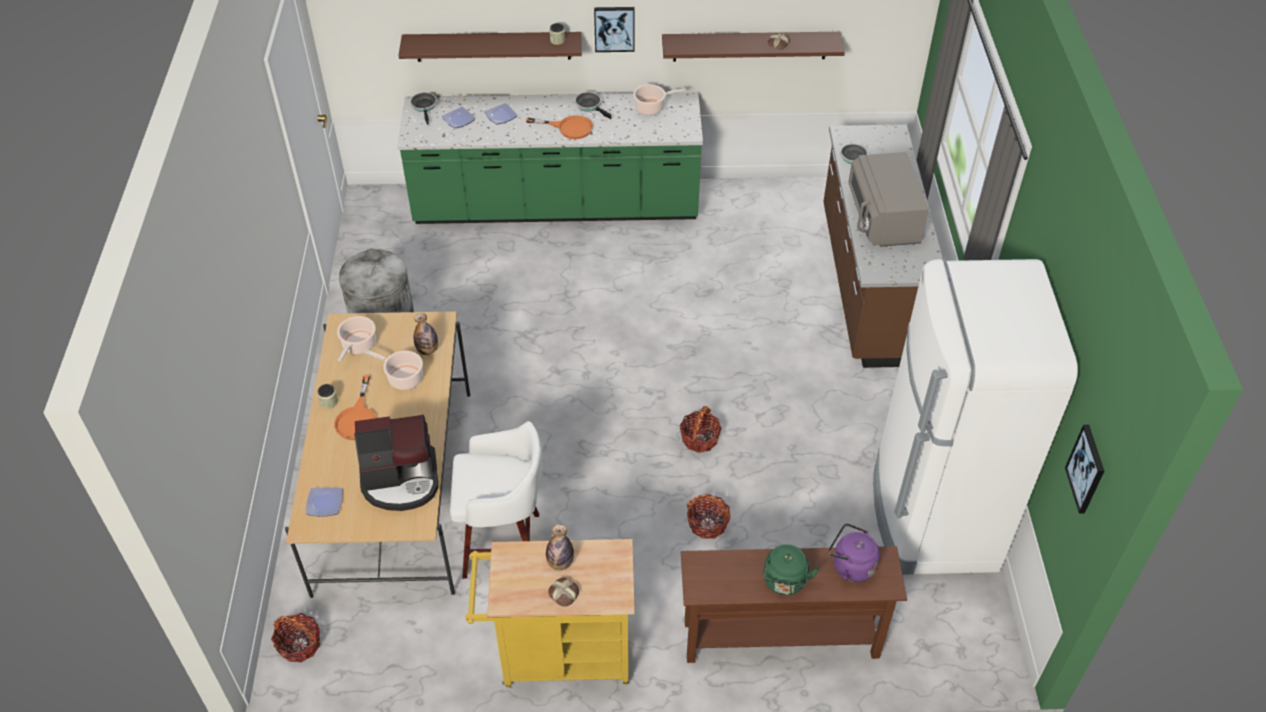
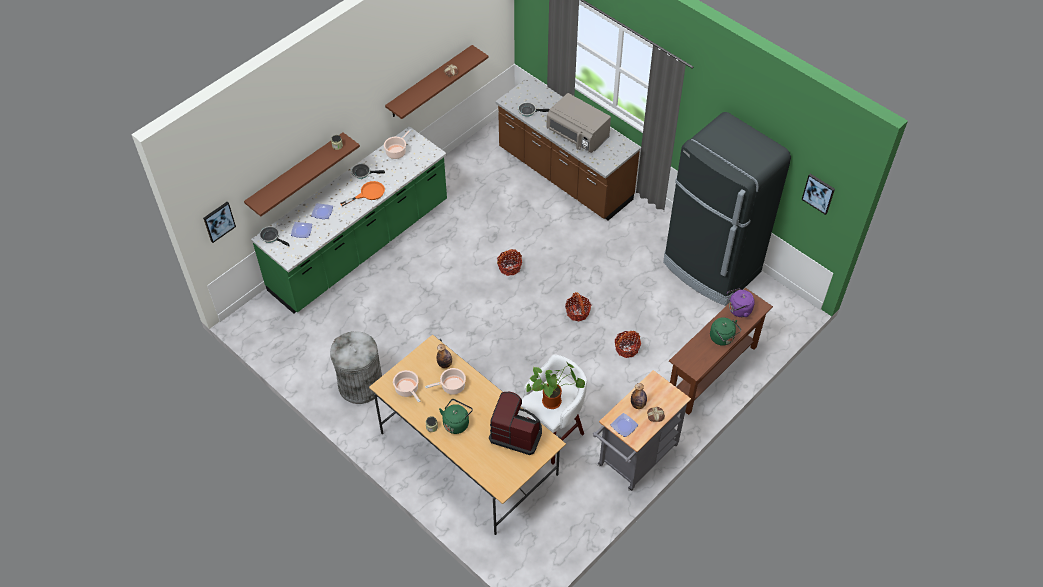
camera: 45 degrees left, 5 degrees up
(300, 644) = (519, 557): basket -> basket (509, 267)
(324, 503) = (495, 472): plate -> plate (623, 426)
(357, 418) = (456, 423): orange frying pan -> green kettle
(401, 480) = (516, 432): coffee machine -> coffee machine turned 105 degrees counterclockwise
(488, 482) = (553, 400): none -> potted plant
(557, 655) = (634, 459): yellow cart -> grey cart
(614, 28) = (360, 118): picture -> picture (219, 221)
(932, 516) = (711, 268): white fridge -> black fridge

